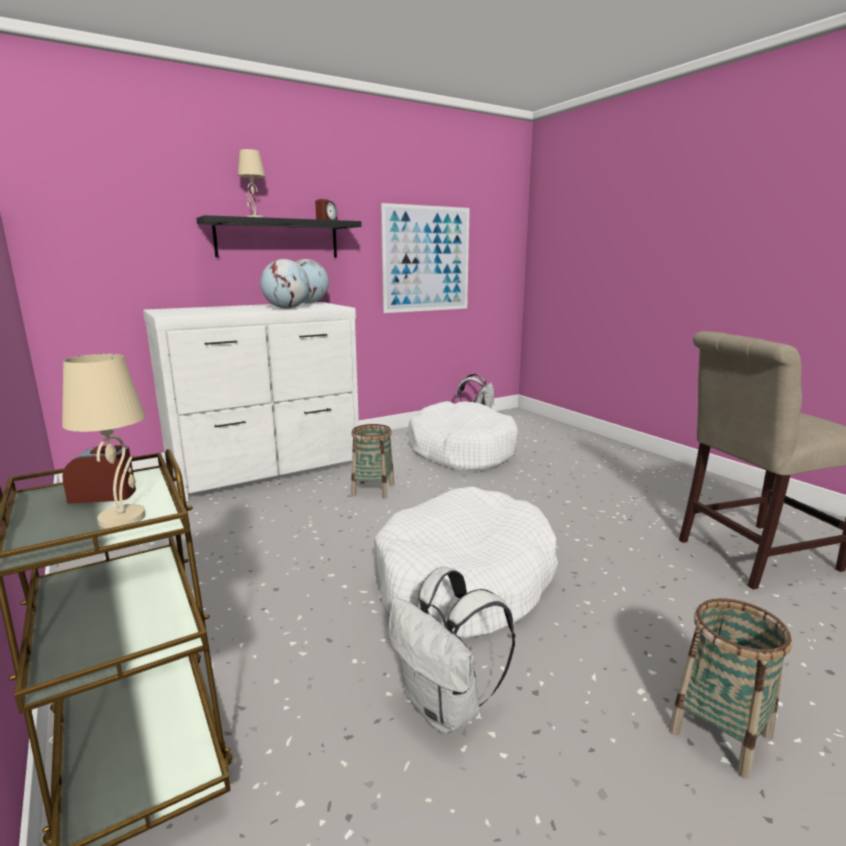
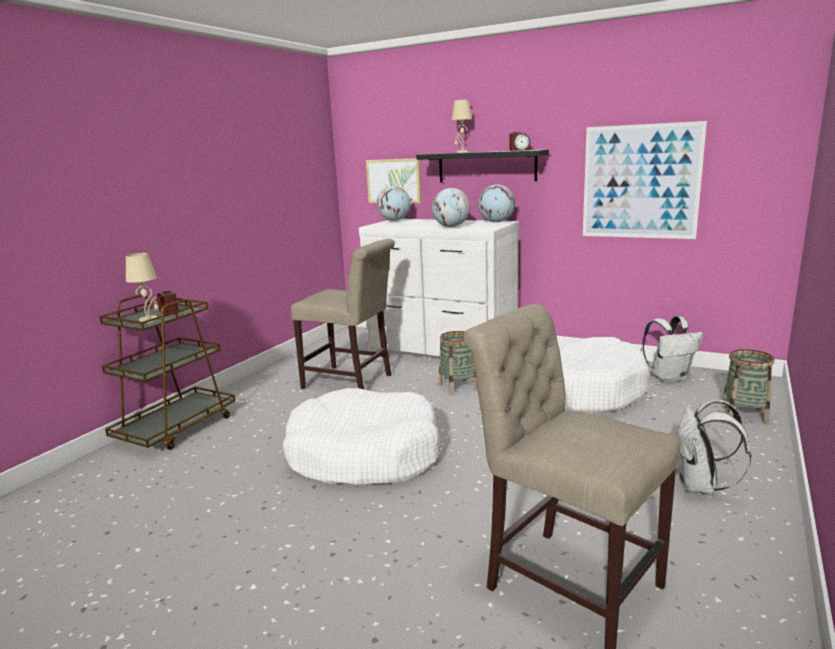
camera: 60 degrees right, 0 degrees up
(136, 254) = (394, 181): none -> picture
(164, 310) = (394, 220): none -> globe
(255, 536) = (351, 382): none -> beige chair
(446, 708) = (235, 485): white backpack -> white backpack (700, 487)
(720, 733) = (262, 583): basket -> basket (744, 415)

